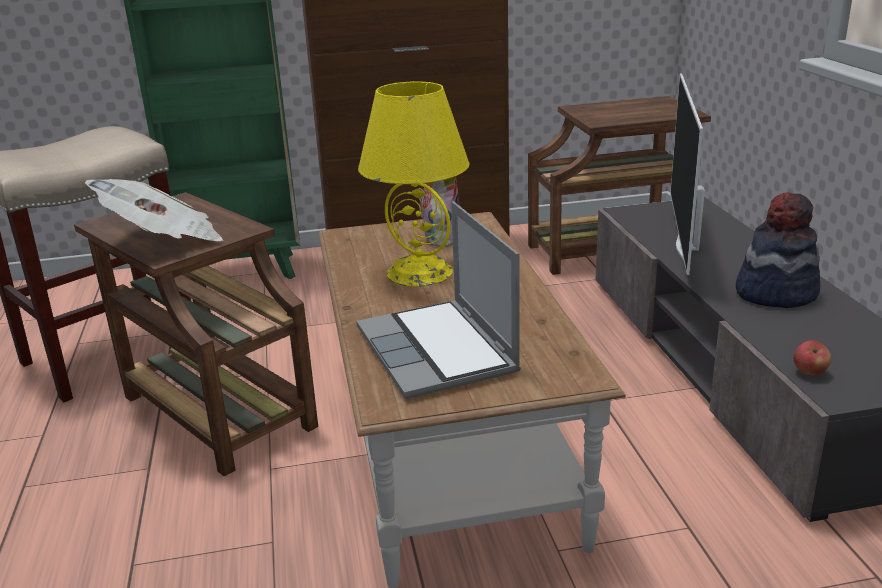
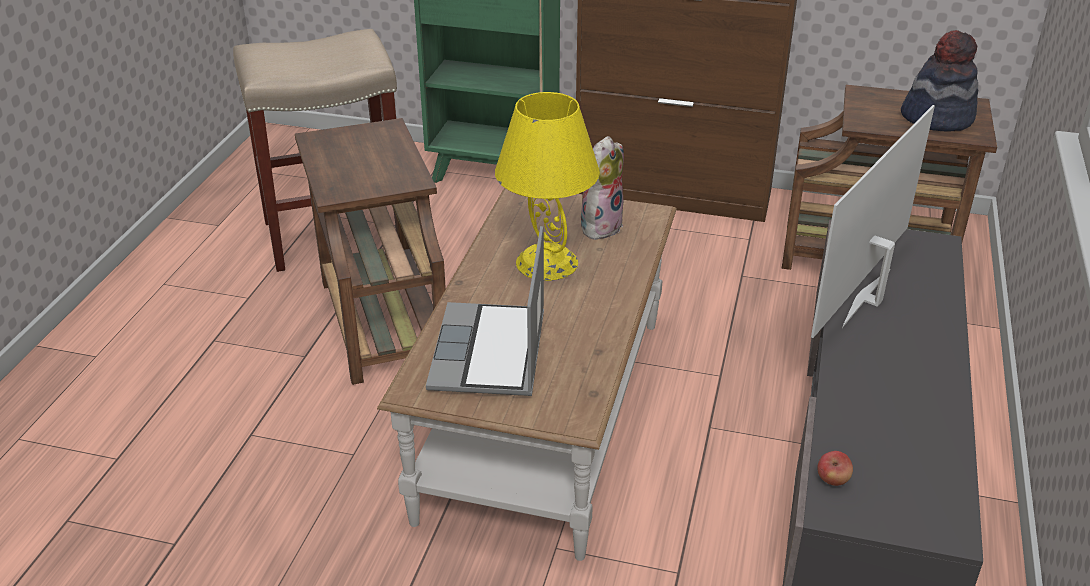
camera: 25 degrees right, 10 degrees up
(164, 240) = (345, 175): newspaper -> none
(775, 292) = (899, 383): hat -> hat (937, 117)

